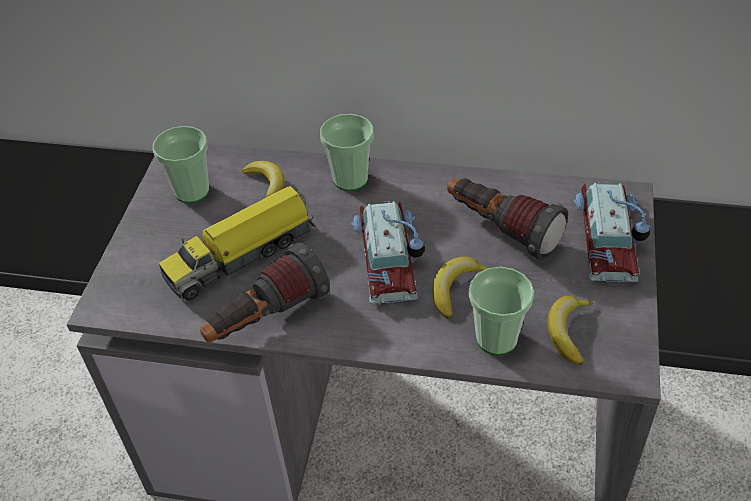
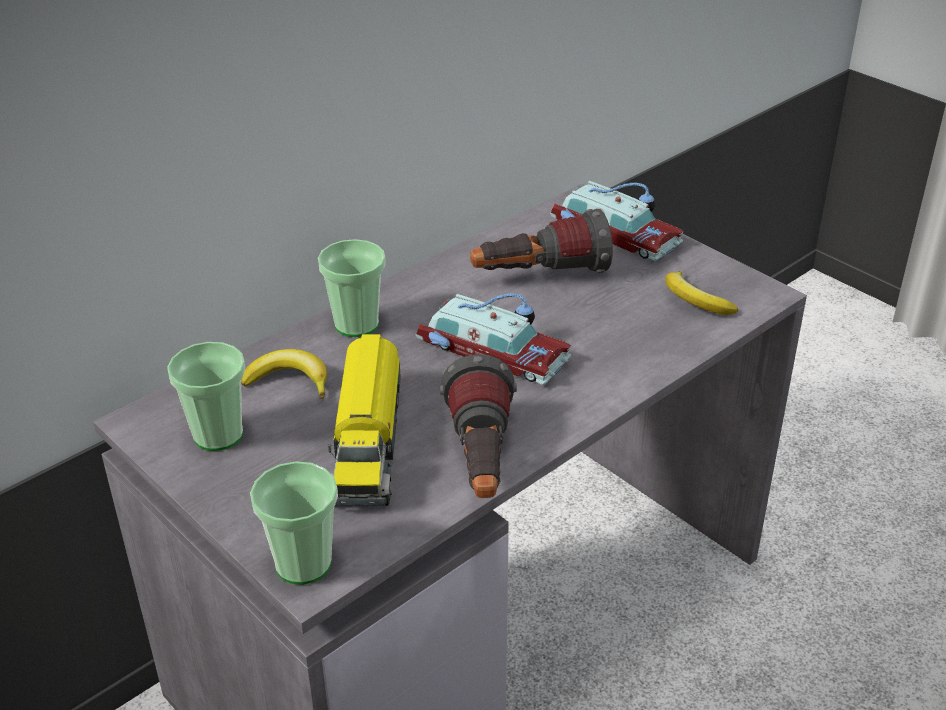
camera: 55 degrees left, 10 degrees down
(456, 289) = (580, 332): banana -> none
(496, 338) = (663, 339): cup -> cup (303, 564)

